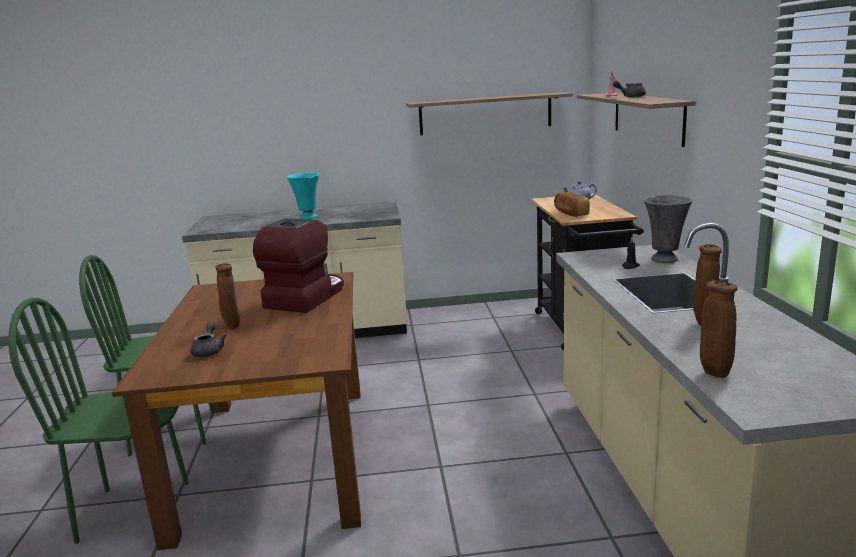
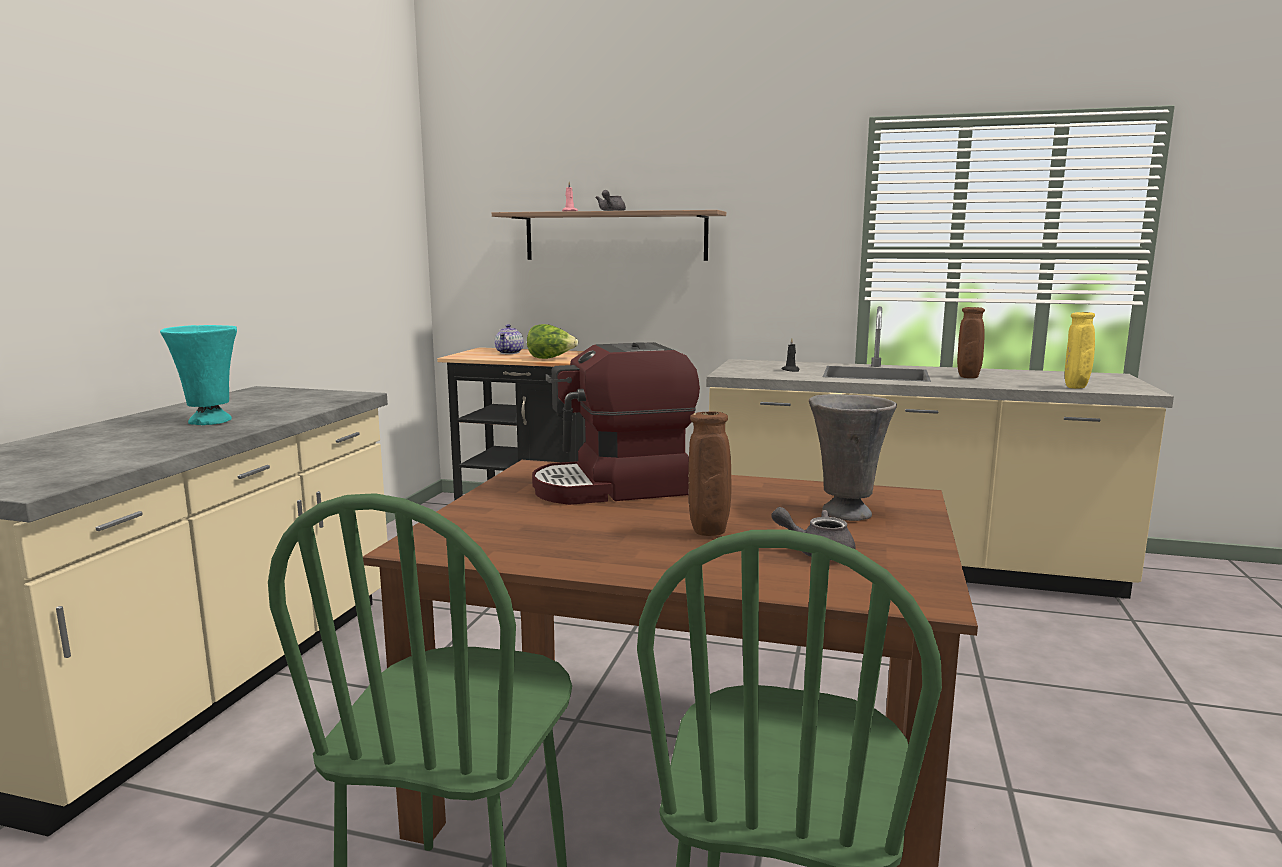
camera: 70 degrees left, 5 degrees down
(305, 297) = (615, 488): coffee machine -> coffee machine turned 60 degrees counterclockwise
(485, 114) = (344, 236): shelf -> none
(570, 213) = (551, 358): bread -> lettuce
(665, 259) = (781, 364): grey vase -> grey vase (845, 513)
(714, 374) = (1076, 388): brown vase -> yellow vase

